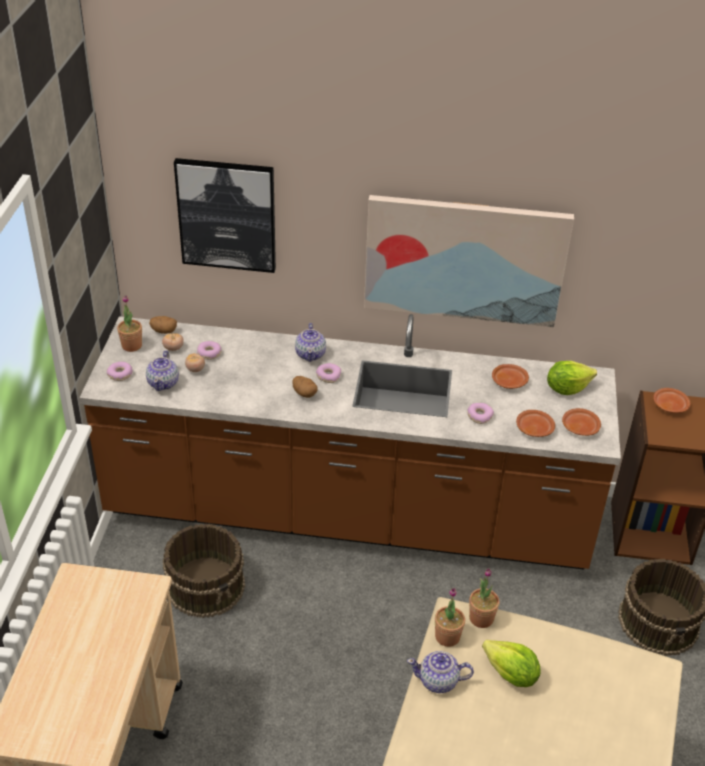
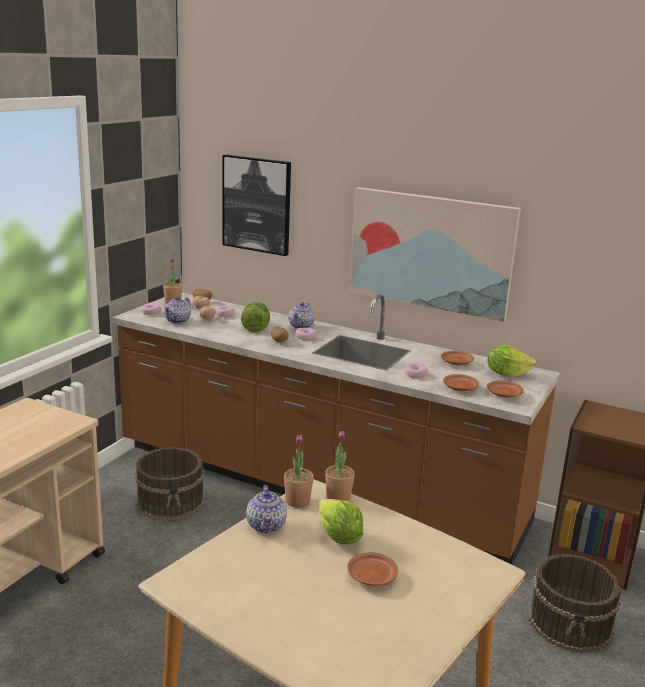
camera: 20 degrees right, 20 degrees down
(261, 372) = (255, 328): none -> lettuce
(439, 681) = (266, 525): teapot -> teapot turned 120 degrees counterclockwise
(669, 405) = (609, 411): brown plate -> brown plate (371, 576)

